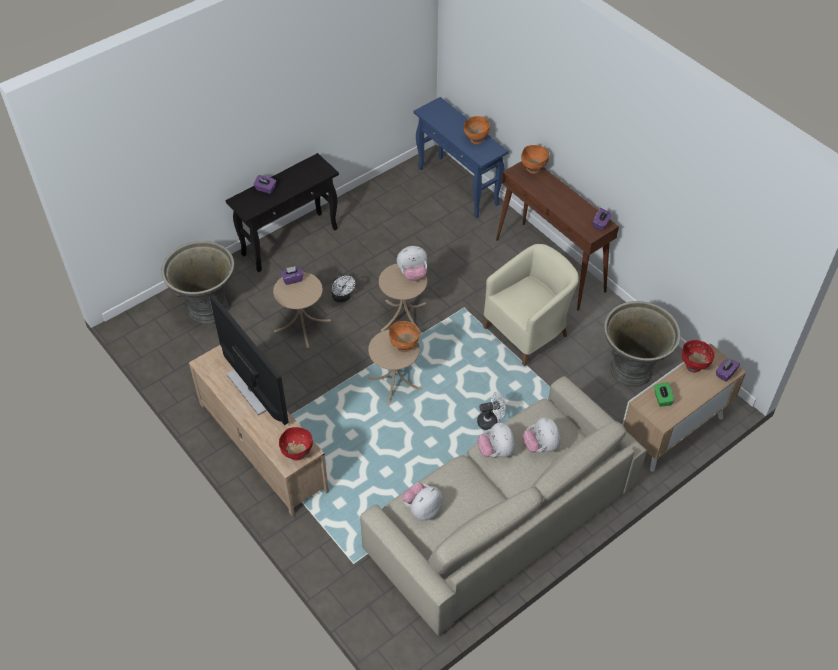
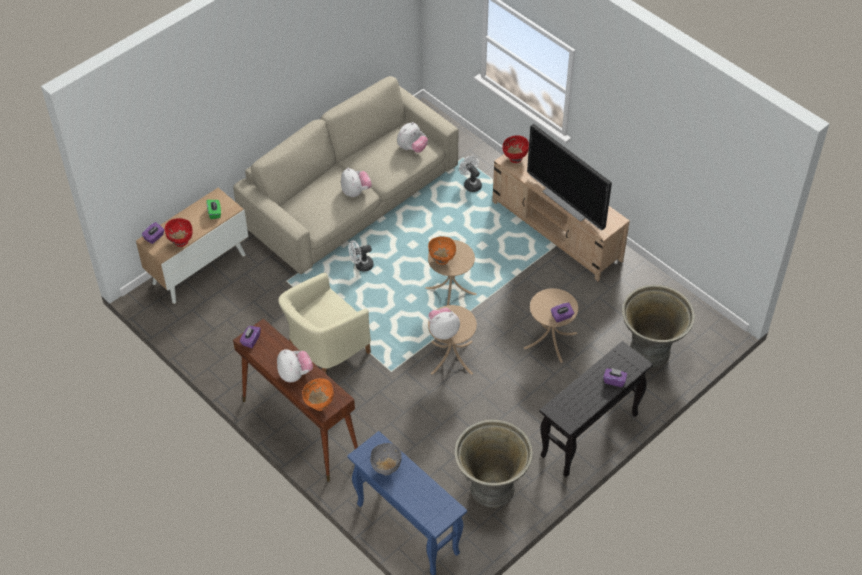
camera: 175 degrees right, 0 degrees up
(342, 298) = (517, 373): white fan -> white fan (471, 184)
(476, 139) = (386, 469): orange bowl -> grey bowl
(541, 446) = (319, 198): plush toy -> plush toy (295, 374)
(632, 371) = (228, 319): grey planter -> grey planter (491, 488)

